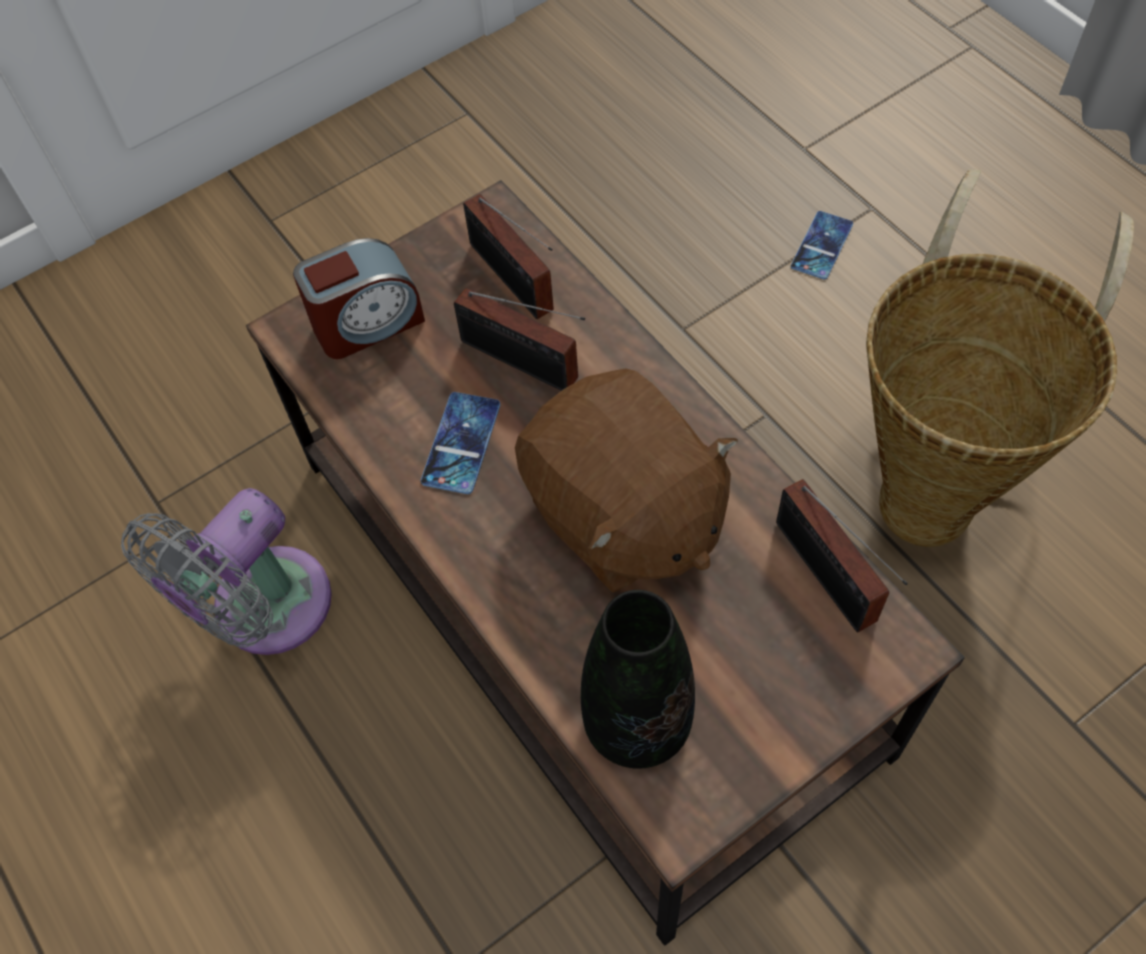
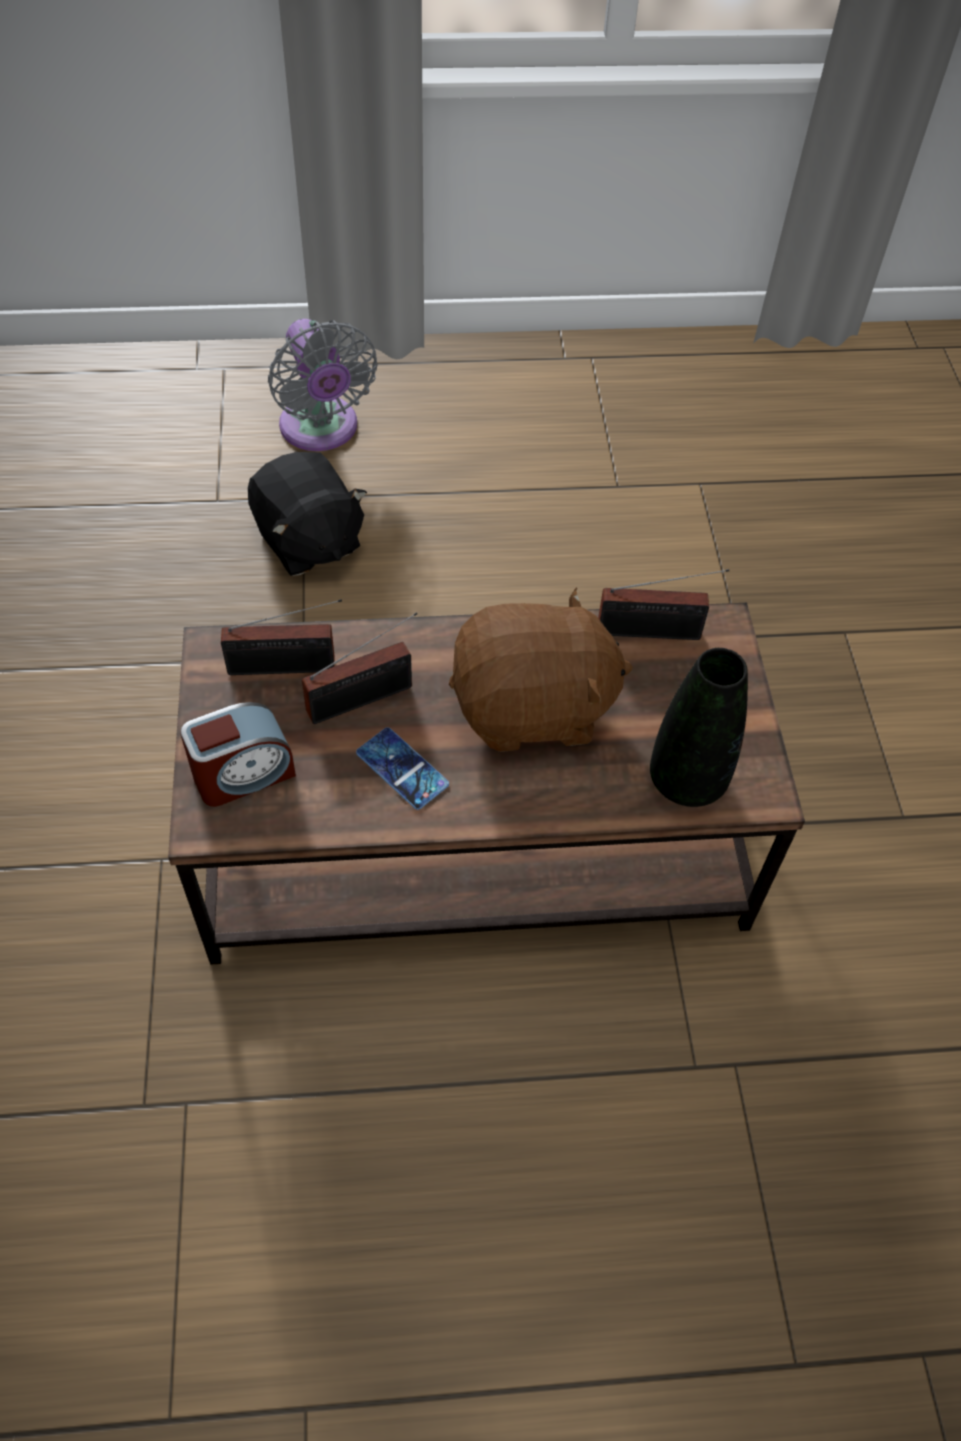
camera: 65 degrees left, 5 degrees down
(263, 611) = (319, 1066): grey fan -> grey fan (321, 430)
(367, 323) = (243, 774): alarm clock -> alarm clock turned 60 degrees clockwise
(821, 245) = (308, 541): phone -> black plush toy
(932, 489) = (540, 602): basket -> none

